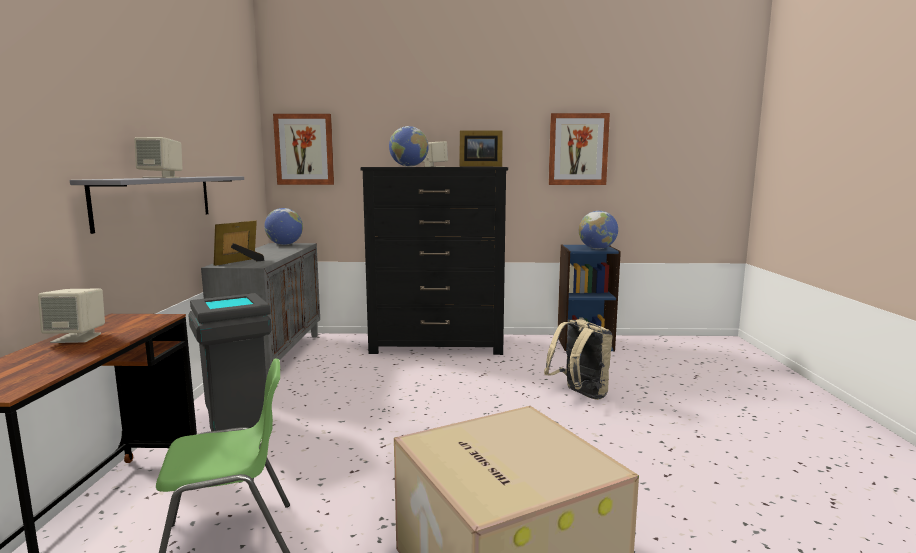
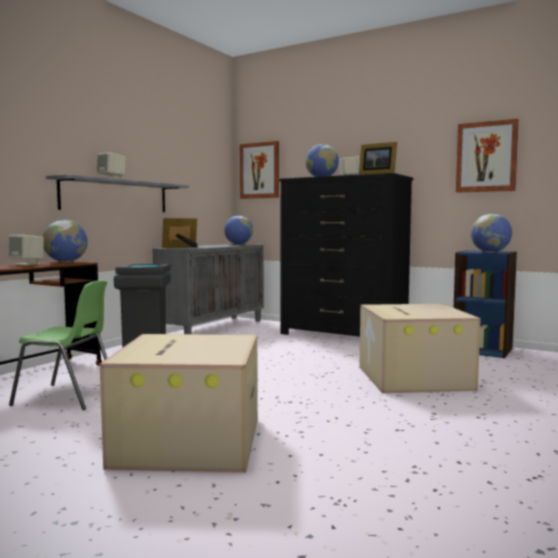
camera: 30 degrees right, 5 degrees down
(130, 320) = (66, 262): none -> globe
(580, 395) = (412, 377): beige backpack -> cardboard box

